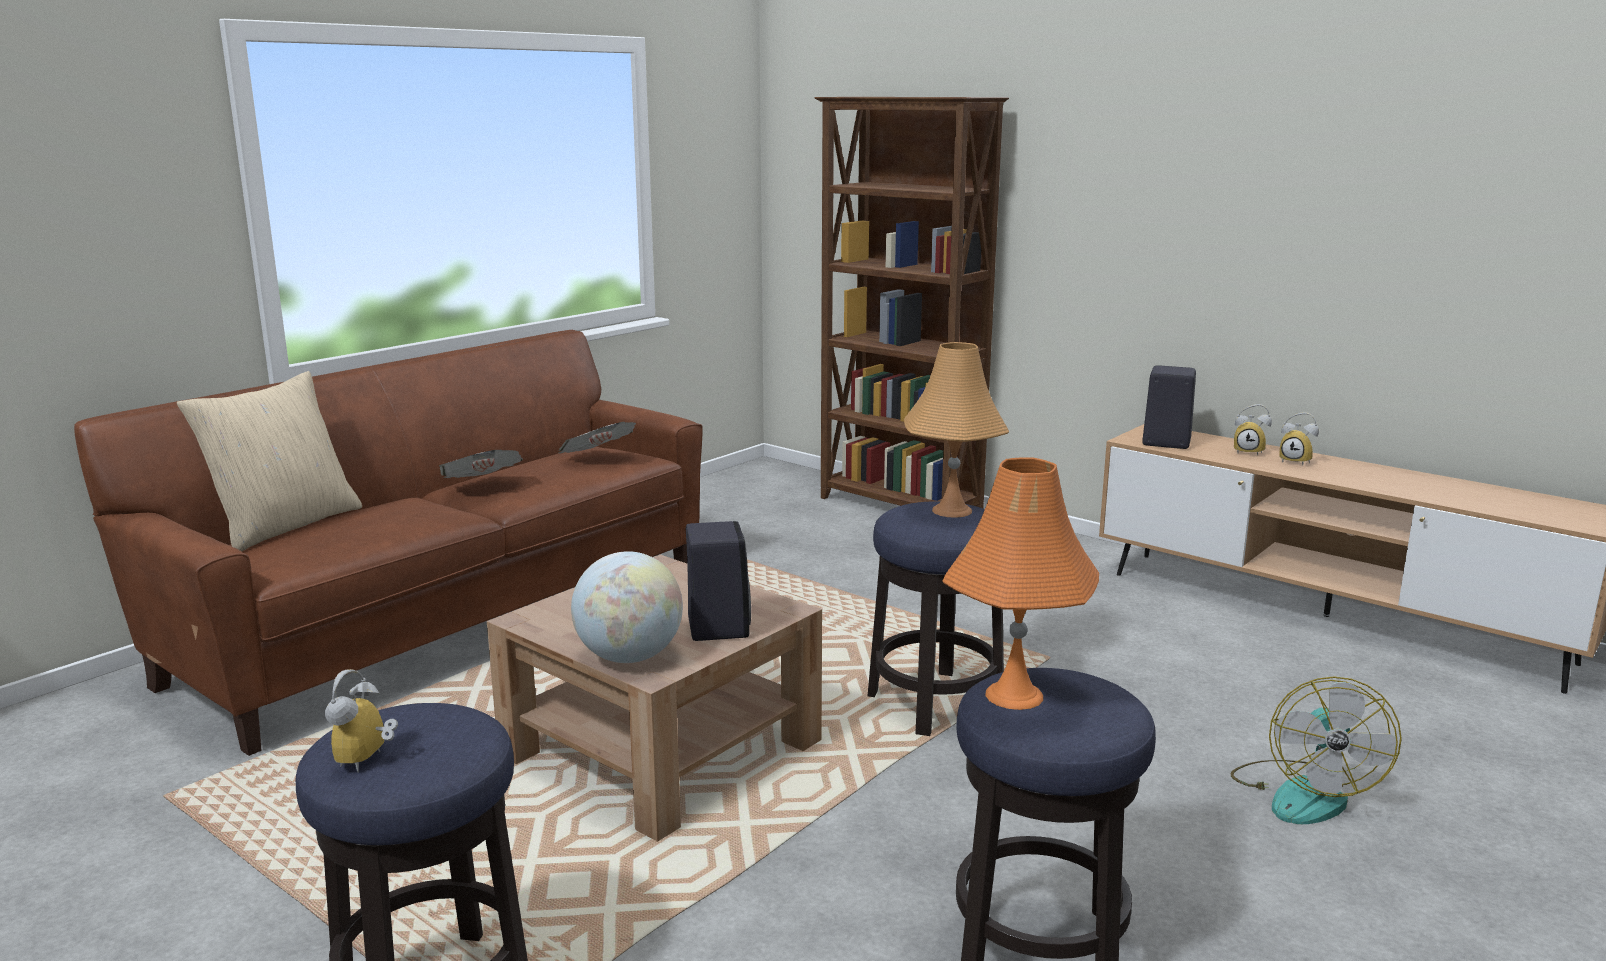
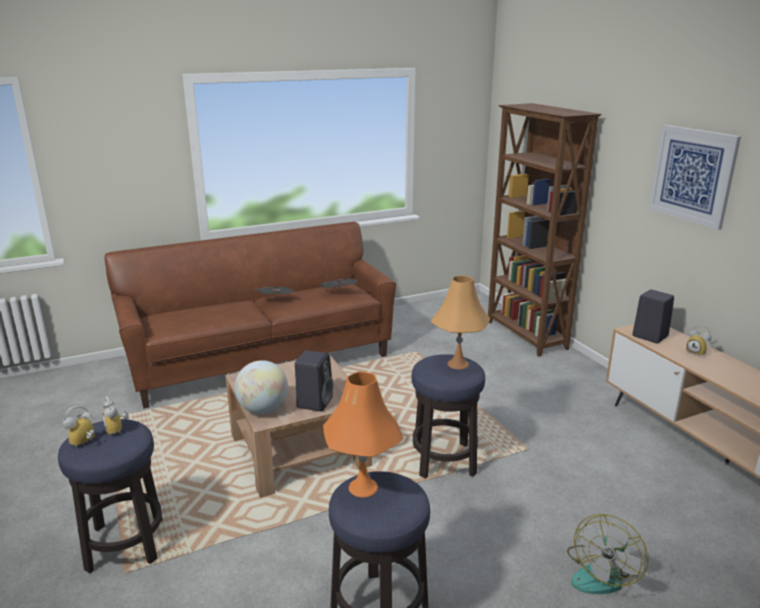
camera: 25 degrees right, 5 degrees up
(284, 525) = (183, 308): beige pillow -> none
(1190, 175) = (692, 175): none -> picture
(1297, 461) = (721, 366): alarm clock -> alarm clock (118, 430)

